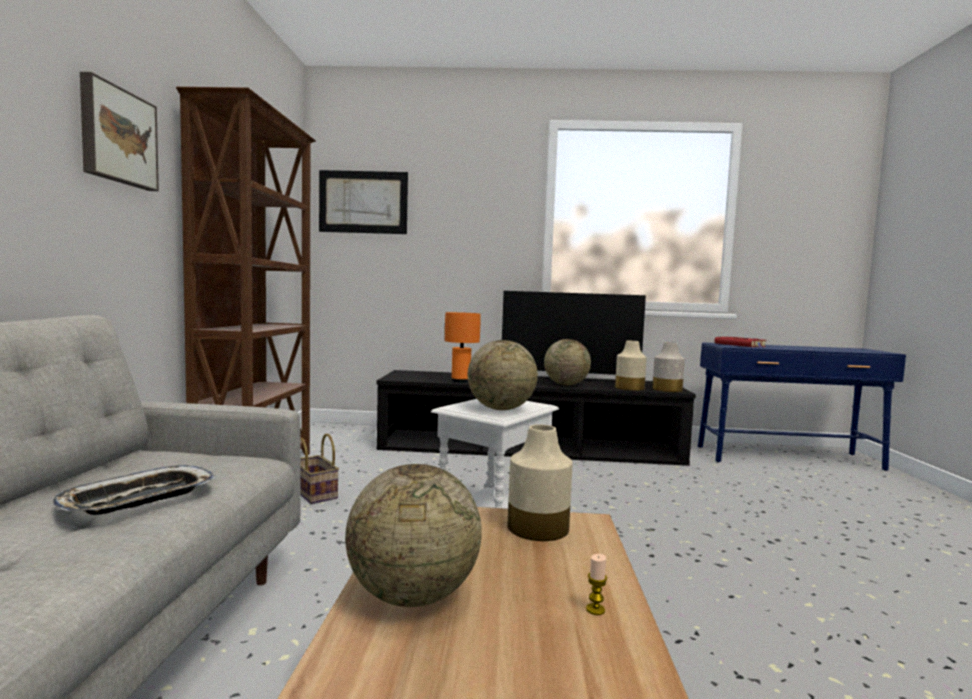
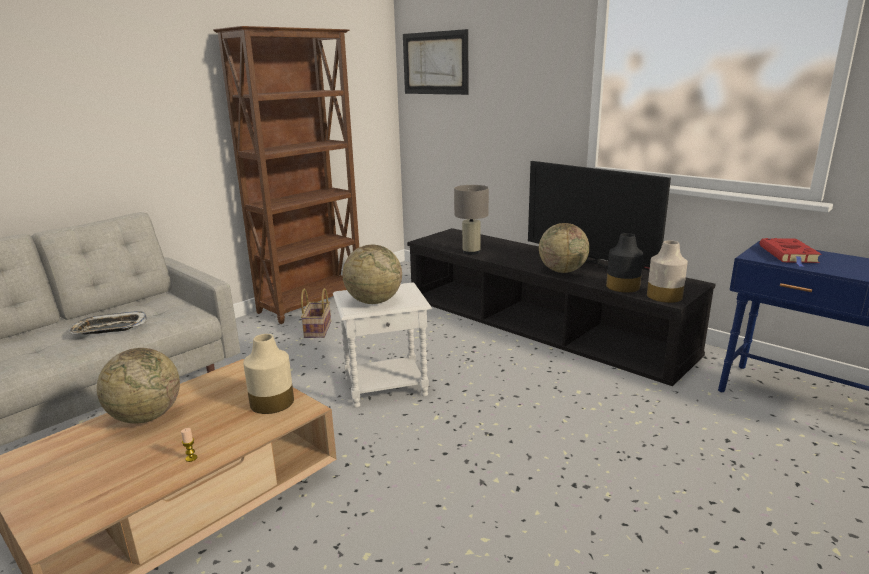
camera: 40 degrees right, 15 degrees up
(117, 136) = (167, 85): picture -> none
(460, 381) = (470, 252): orange table lamp -> grey table lamp
(630, 388) = (623, 286): beige vase -> black vase

